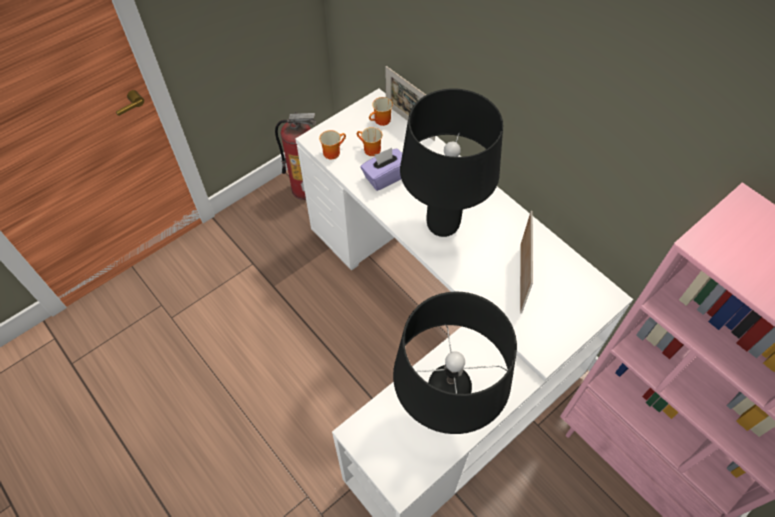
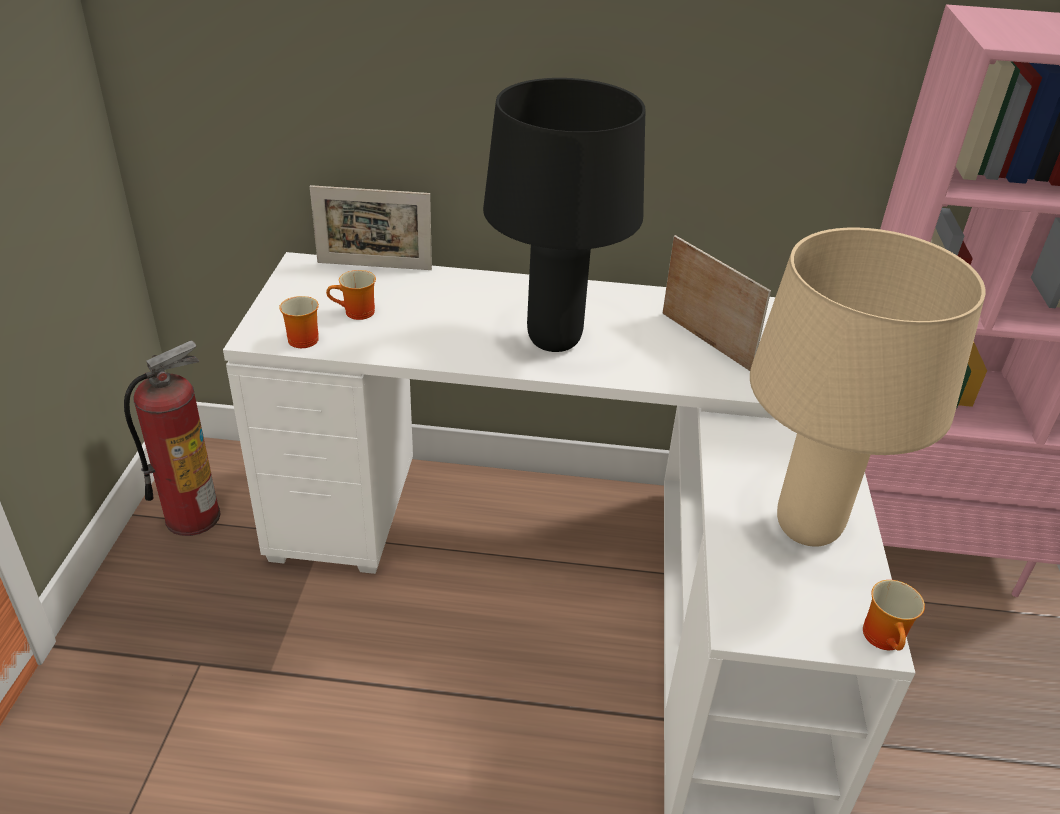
camera: 45 degrees left, 20 degrees down
(382, 121) = (335, 280): mug -> mug (887, 639)
(385, 177) = (415, 329): purple tissue box -> none
(444, 415) = (809, 529): black table lamp -> beige table lamp

